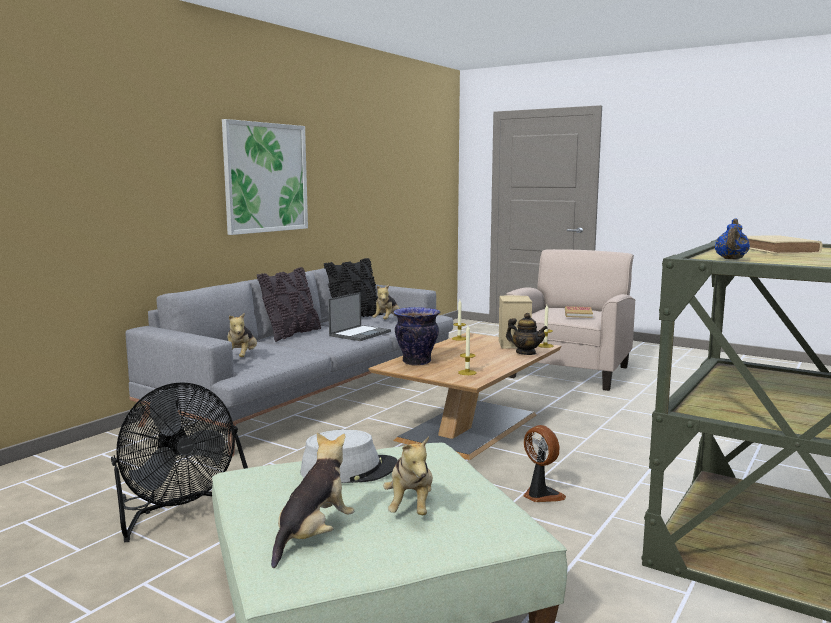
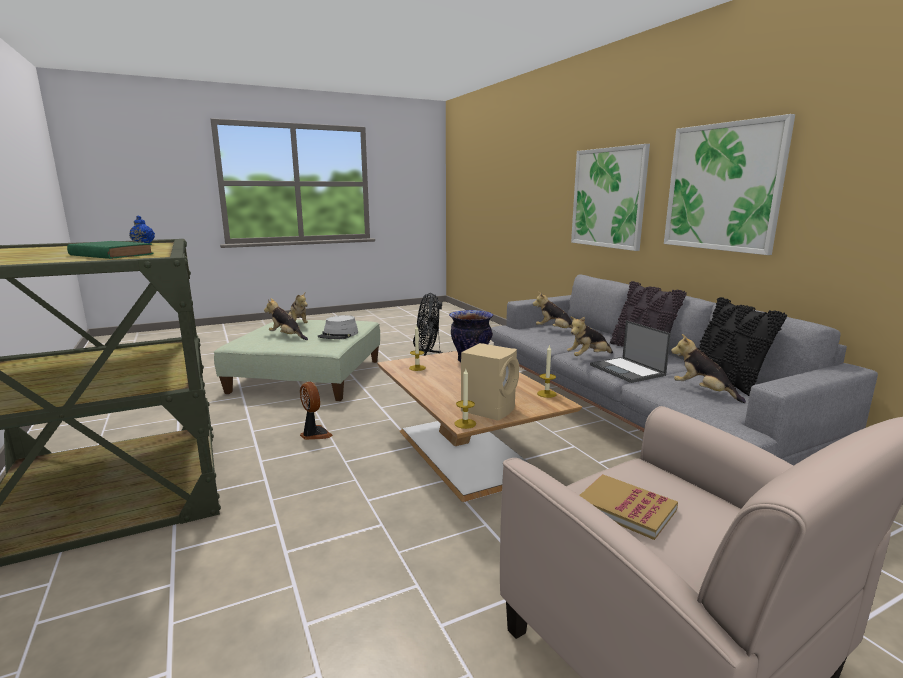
camera: 120 degrees right, 5 degrees up
(142, 190) = (608, 198): none -> picture
(335, 343) = (588, 357): none -> plush toy
(526, 353) = (446, 404): teapot -> none
(540, 495) = (314, 434): fan -> fan turned 120 degrees counterclockwise
(777, 250) = (110, 255): beige book -> green book

